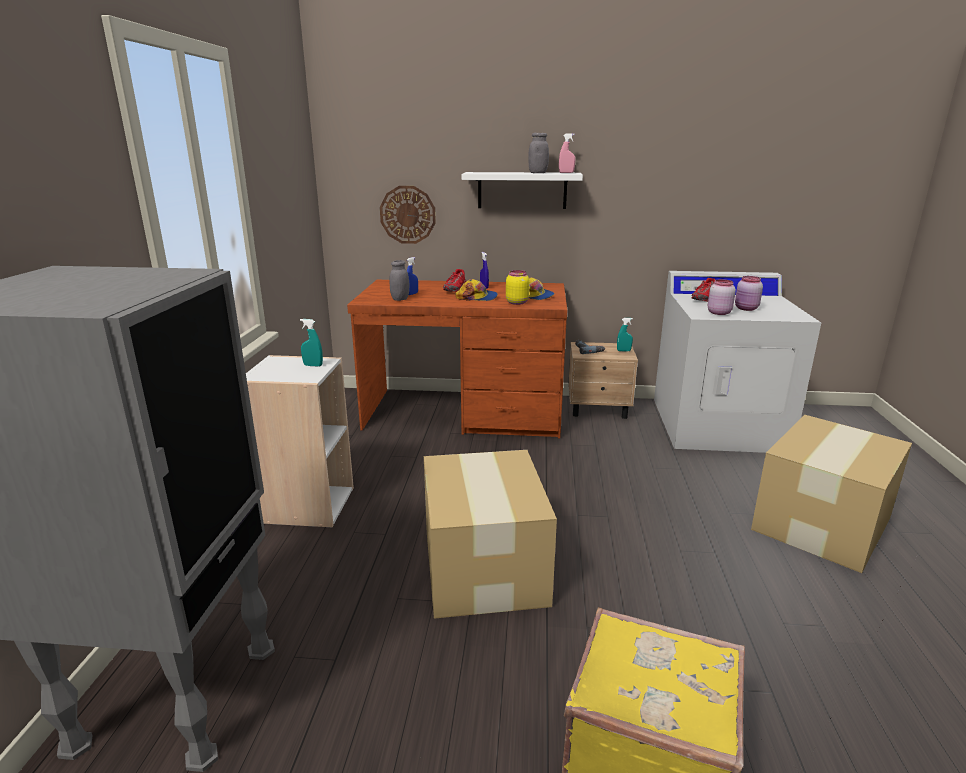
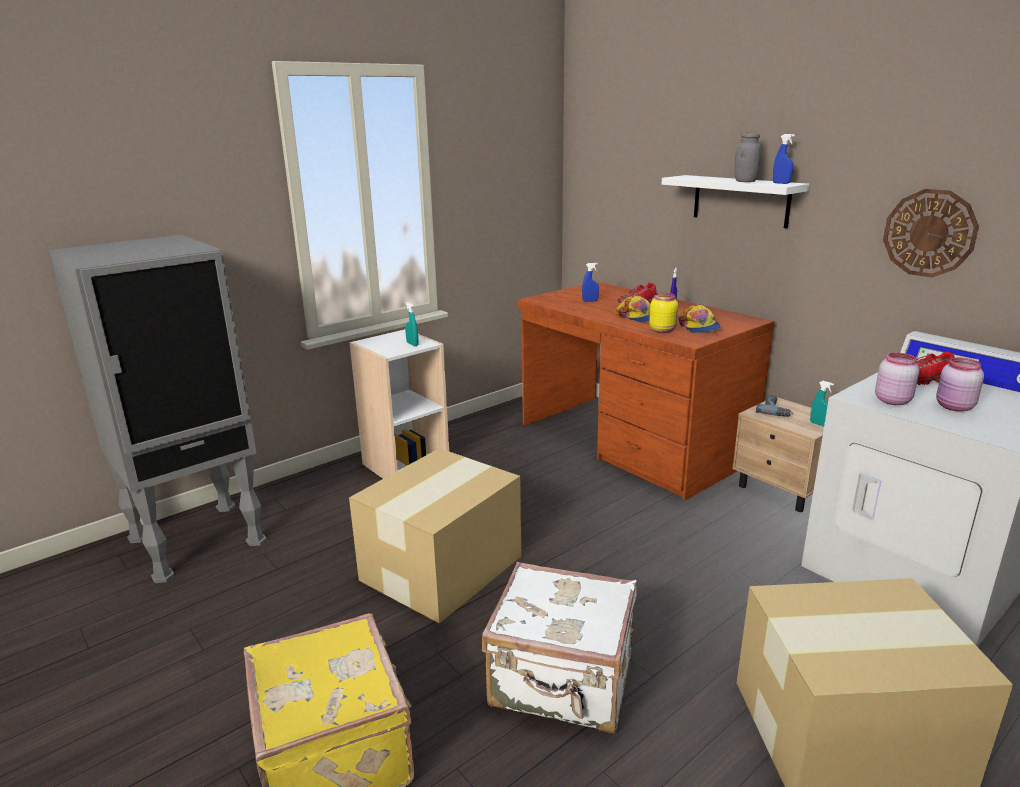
camera: 45 degrees right, 0 degrees up
(400, 299) = (568, 303): grey jar -> none
(407, 215) = (630, 217): wall clock -> wall clock (929, 233)
(566, 173) = (781, 183): pink spray bottle -> blue spray bottle
(683, 589) = (563, 682): none -> white suitcase

